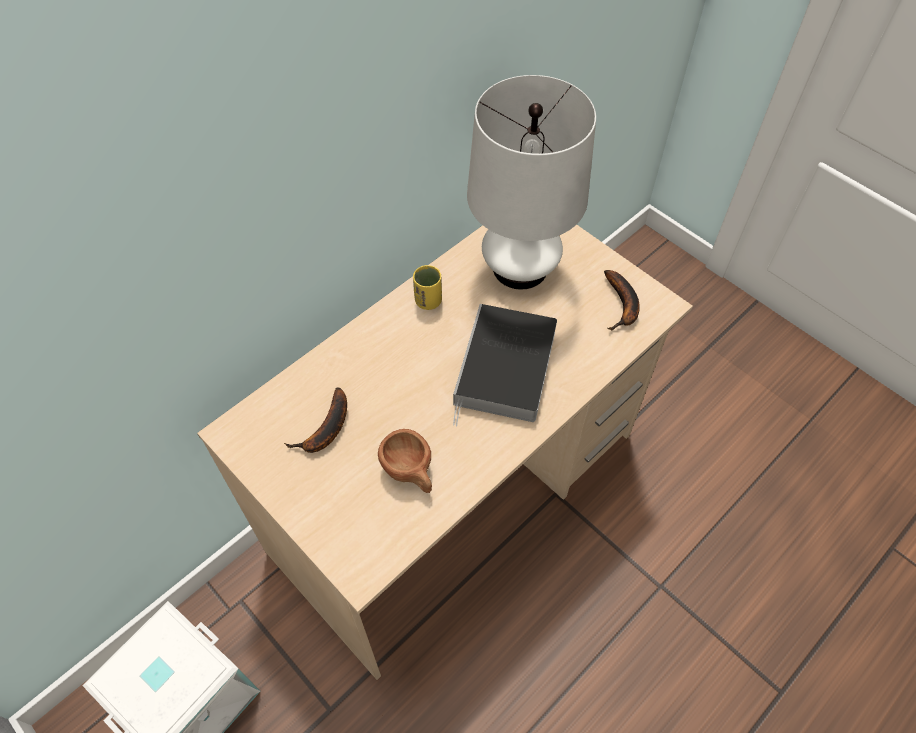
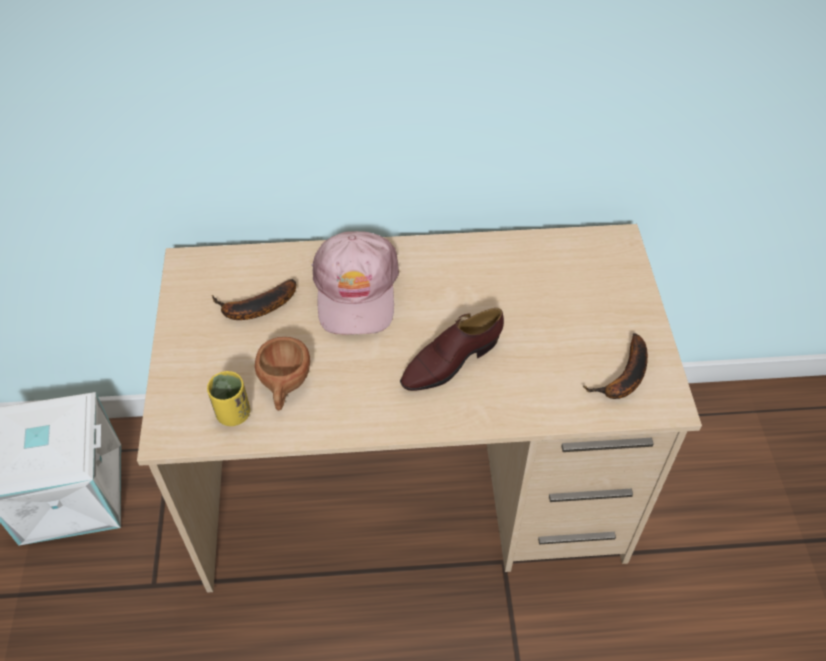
camera: 40 degrees right, 5 degrees down
(389, 365) = (356, 291): none -> pink cap
(428, 301) = (442, 261): yellow cup -> yellow cup (233, 414)
(505, 370) = (450, 361): book -> brown shoe
(520, 268) = (555, 284): white table lamp -> none

